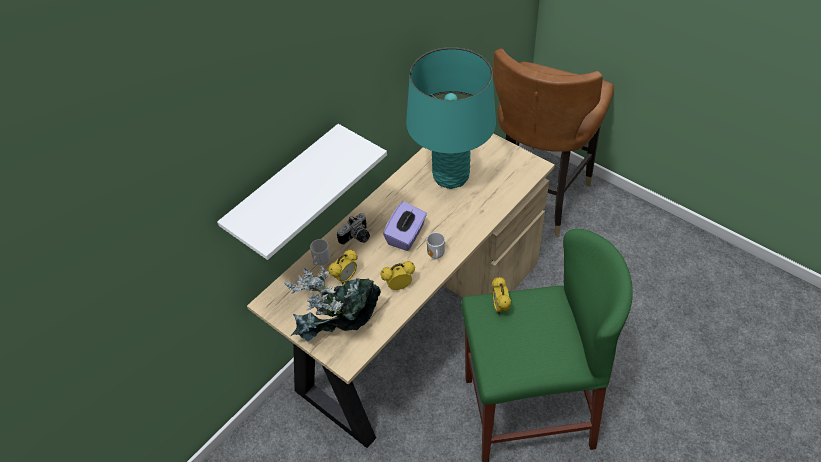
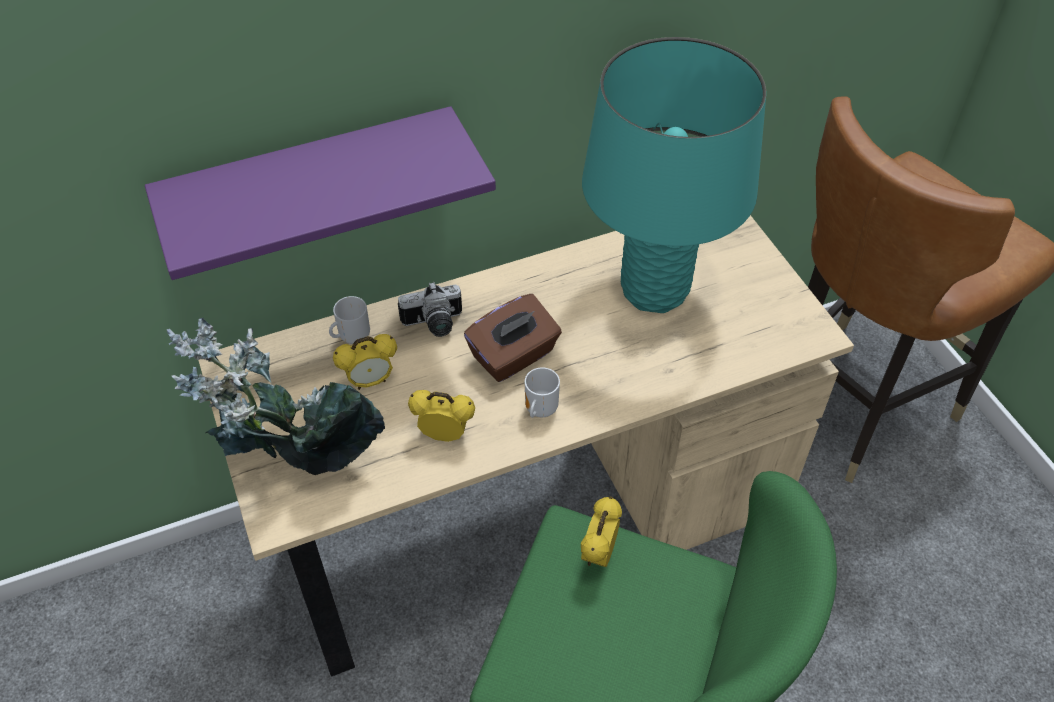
camera: 25 degrees right, 0 degrees up
(285, 191) = (312, 188): white shelf -> purple shelf
(406, 236) = (514, 356): purple tissue box -> brown tissue box

